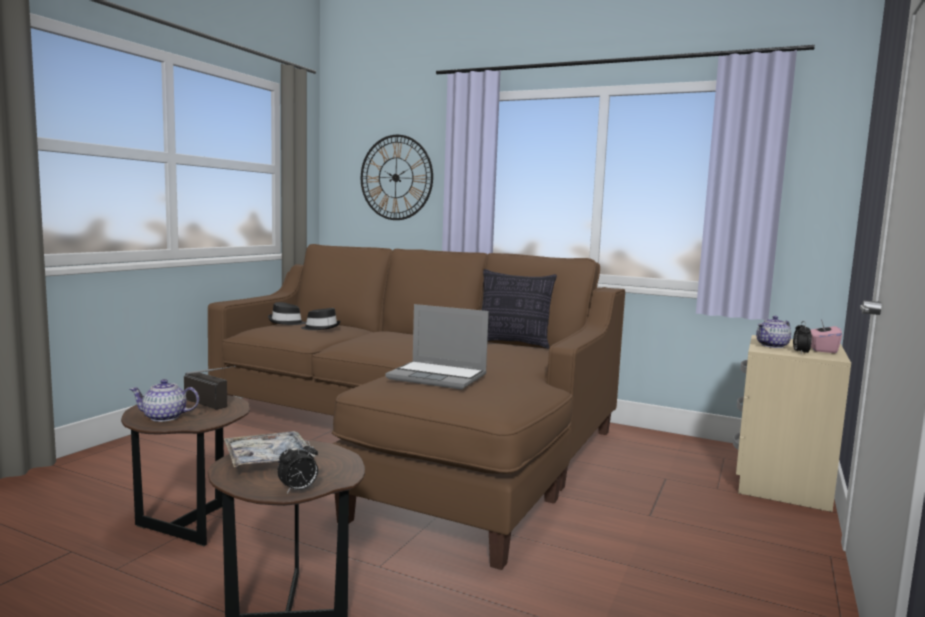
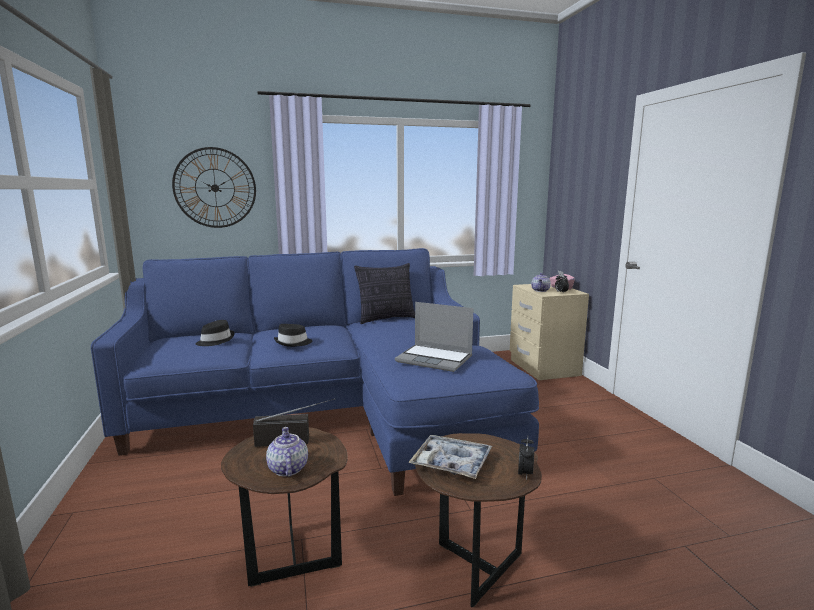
camera: 40 degrees left, 5 degrees up
(165, 417) = (287, 469): teapot -> teapot turned 120 degrees clockwise
(286, 322) = (165, 343): black hat -> black hat (293, 343)
(416, 438) = (329, 411): brown sofa -> blue sofa
(439, 377) = (435, 359): laptop -> laptop turned 45 degrees clockwise

